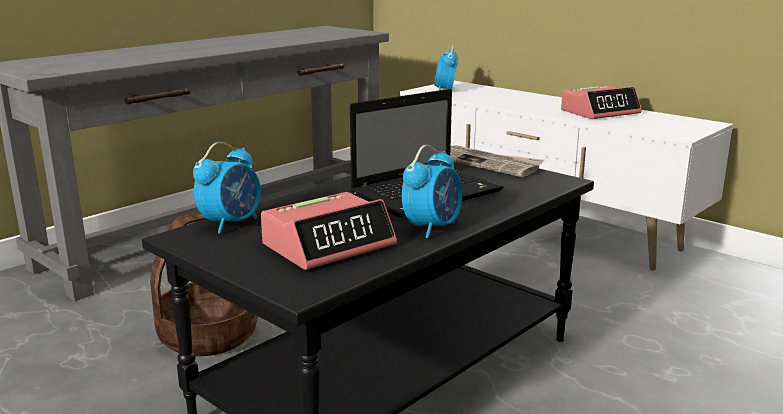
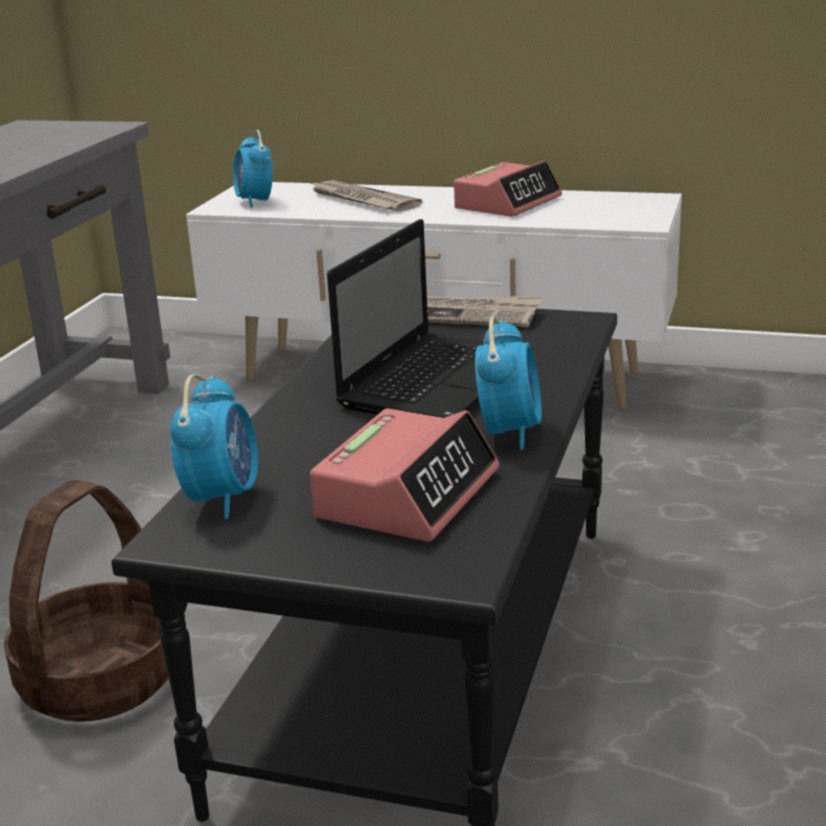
camera: 25 degrees left, 5 degrees up
(509, 98) = (362, 200): none -> newspaper

